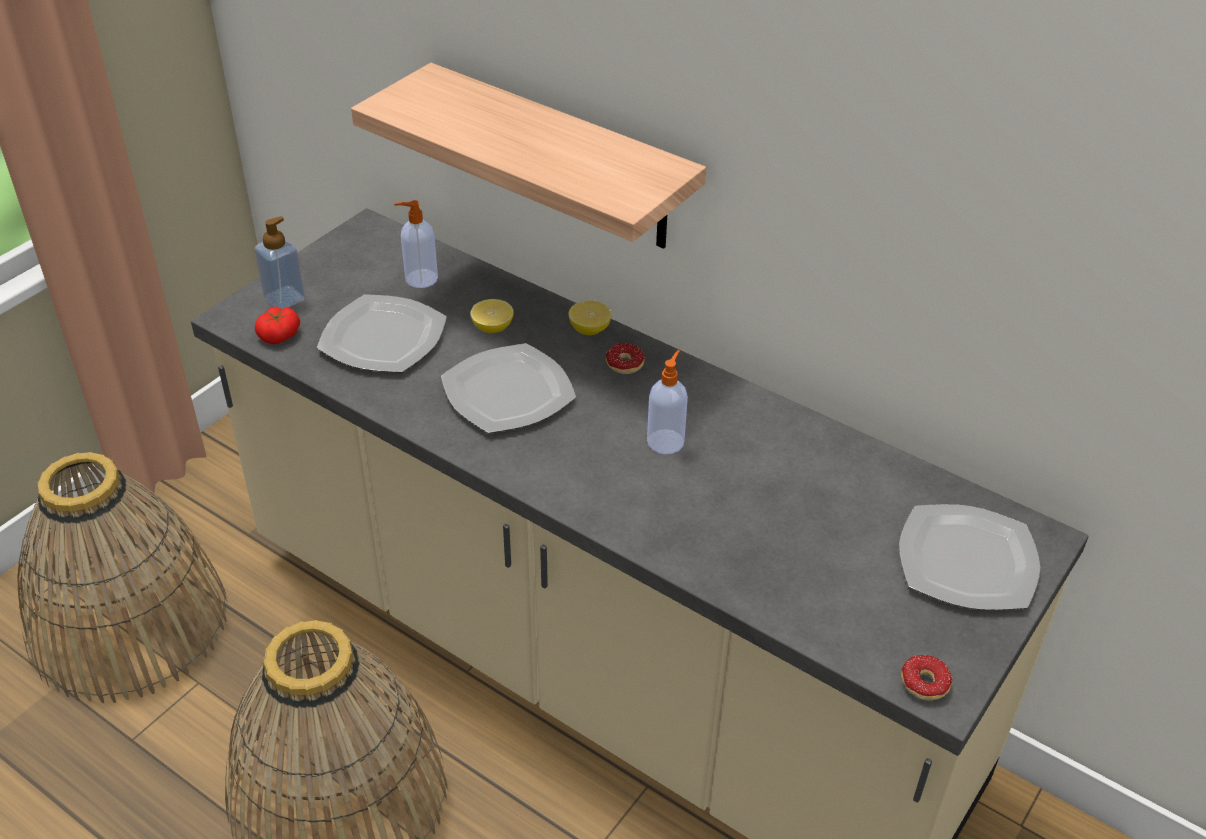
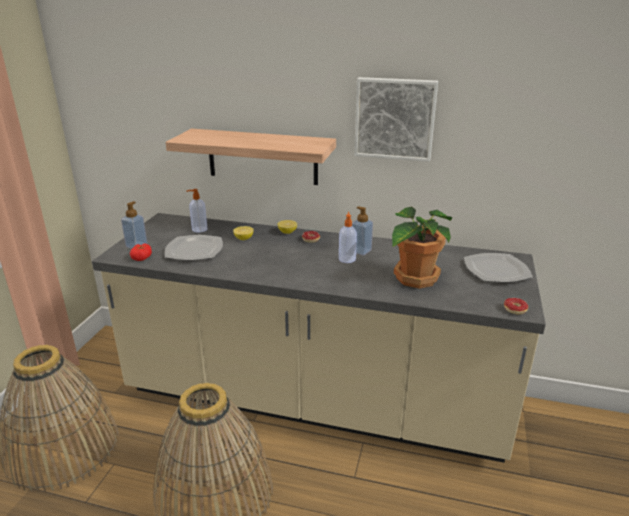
camera: 20 degrees left, 15 degrees down
(508, 393) = (266, 257): plate -> none
(709, 425) = (361, 251): none -> soap dispenser
(770, 535) = (414, 278): none -> potted plant
(829, 162) = (395, 118): none -> picture

